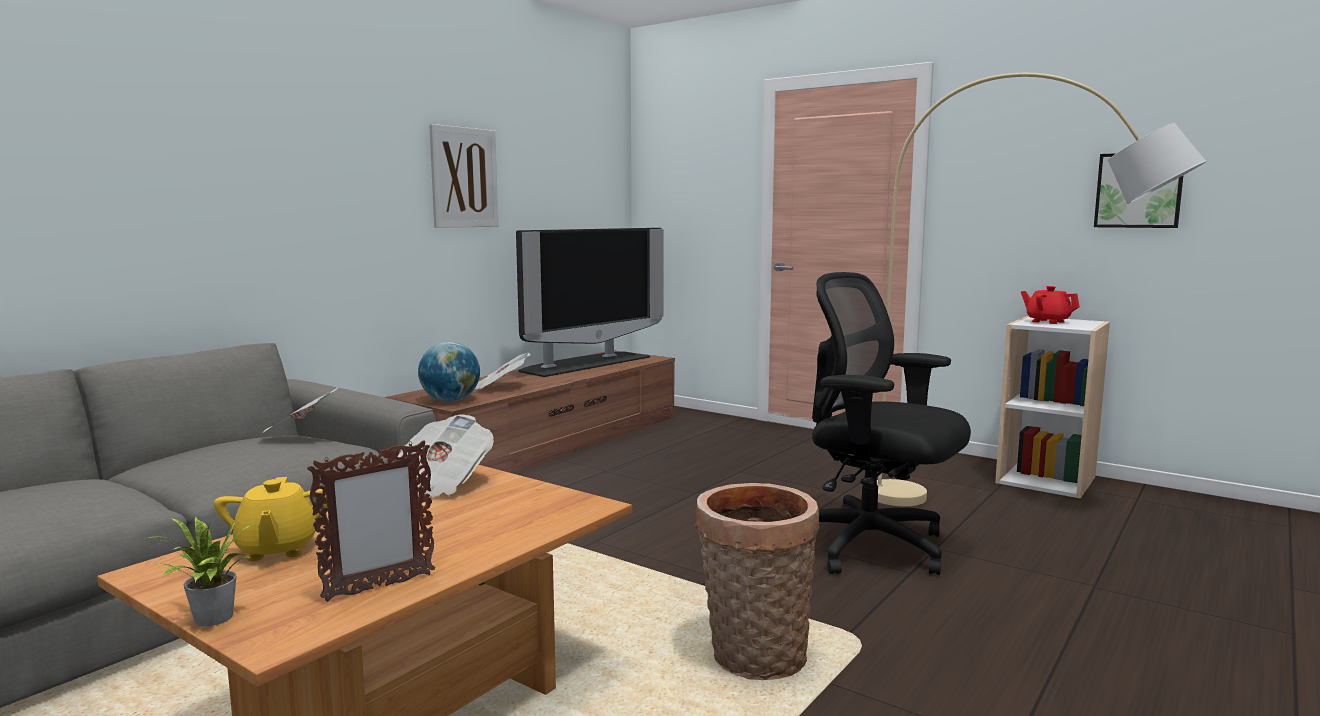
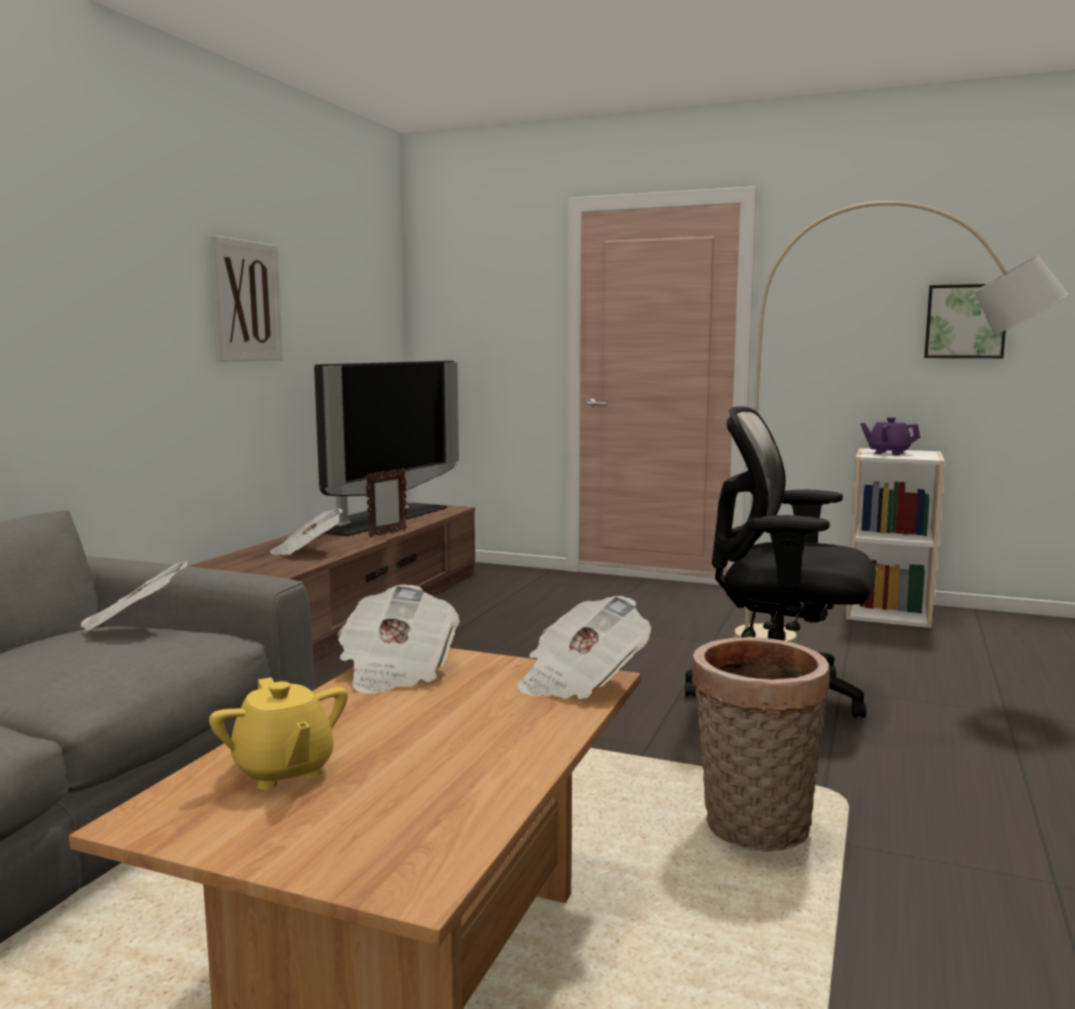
camera: 15 degrees left, 0 degrees up
(209, 620) = (299, 871): potted plant -> none
(378, 587) = (467, 801): picture frame -> picture frame (387, 533)
(450, 400) = (262, 570): globe -> none
(573, 506) = (581, 681): none -> newspaper
(1047, 321) = (888, 453): red teapot -> purple teapot

